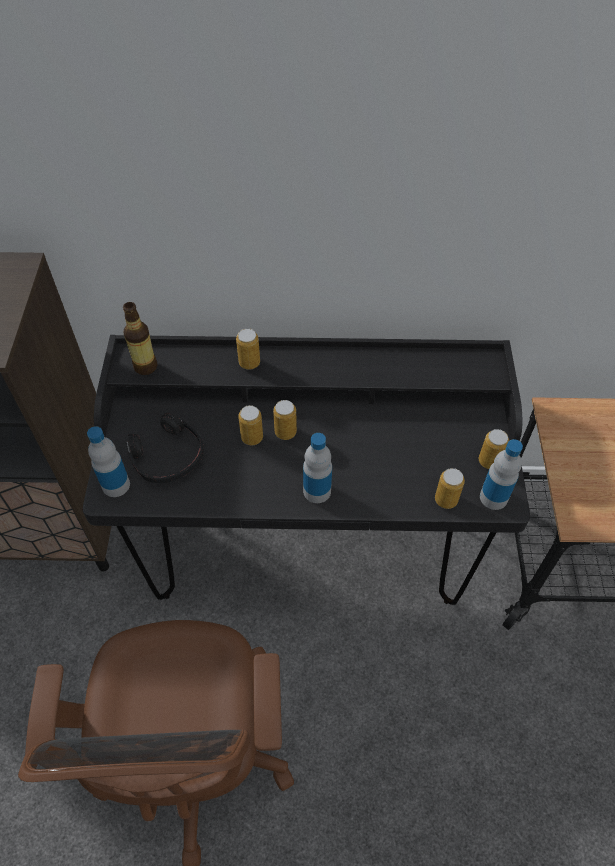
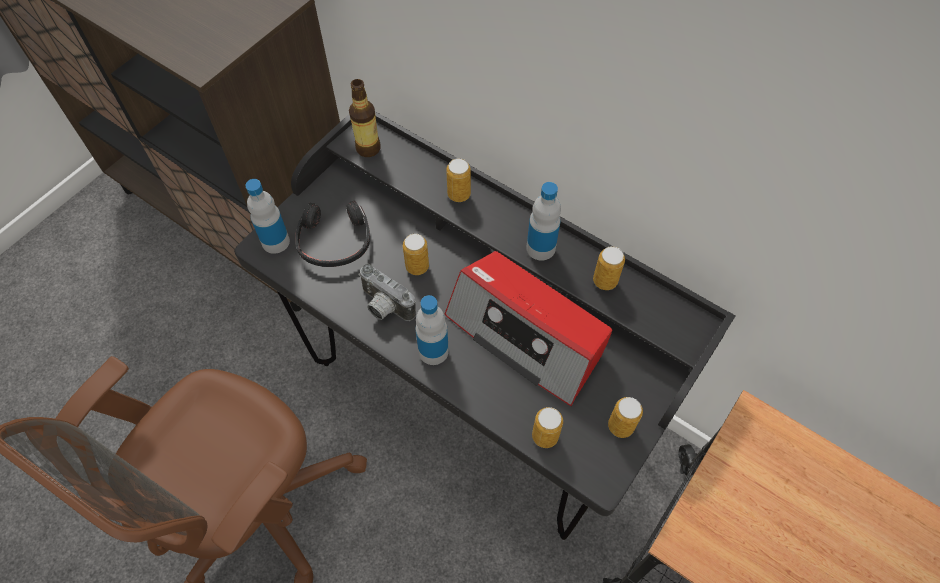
camera: 35 degrees right, 5 degrees up
(251, 482) = (384, 307): none -> camera
(285, 432) = (450, 279): can -> can (605, 281)
(375, 439) = (527, 335): none -> radio
(493, 497) = (594, 464): bottle -> bottle (540, 248)

